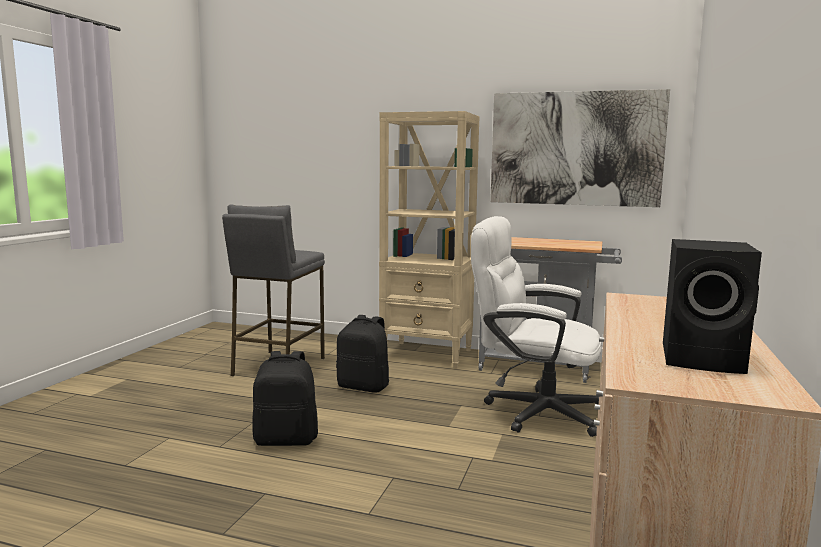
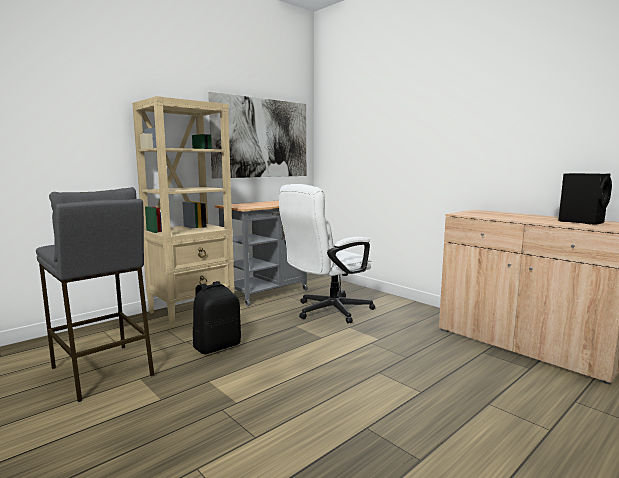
camera: 60 degrees left, 0 degrees up
(286, 439) = (278, 399): black backpack -> none

